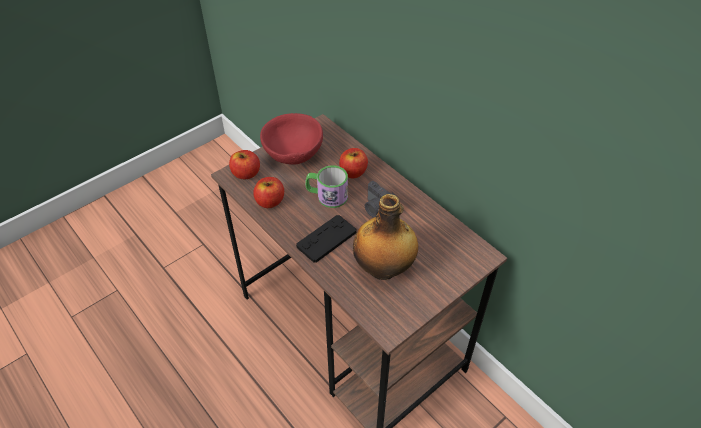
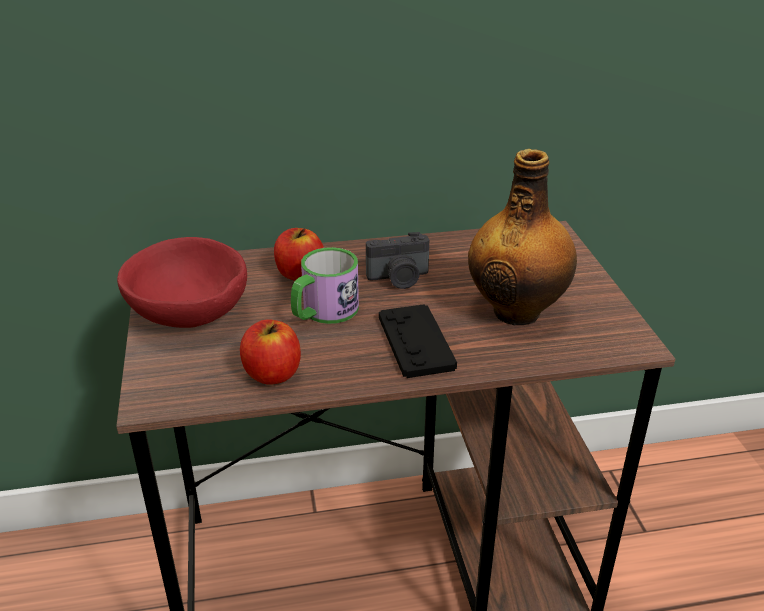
camera: 60 degrees left, 15 degrees down
(246, 173) = (172, 380): apple -> none

